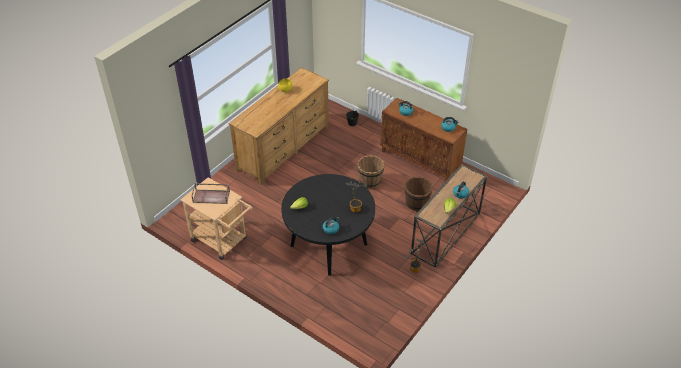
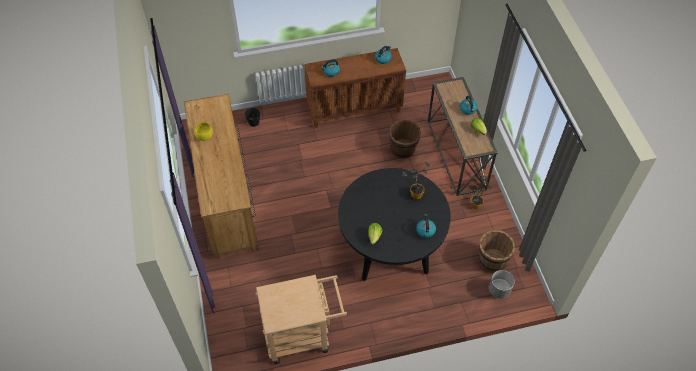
camera: 50 degrees left, 10 degrees up
(211, 196) = (289, 301): brown tray -> none
(357, 322) = (499, 289): none -> grey planter
(370, 181) = (342, 162): brown bucket -> brown bucket (492, 260)

